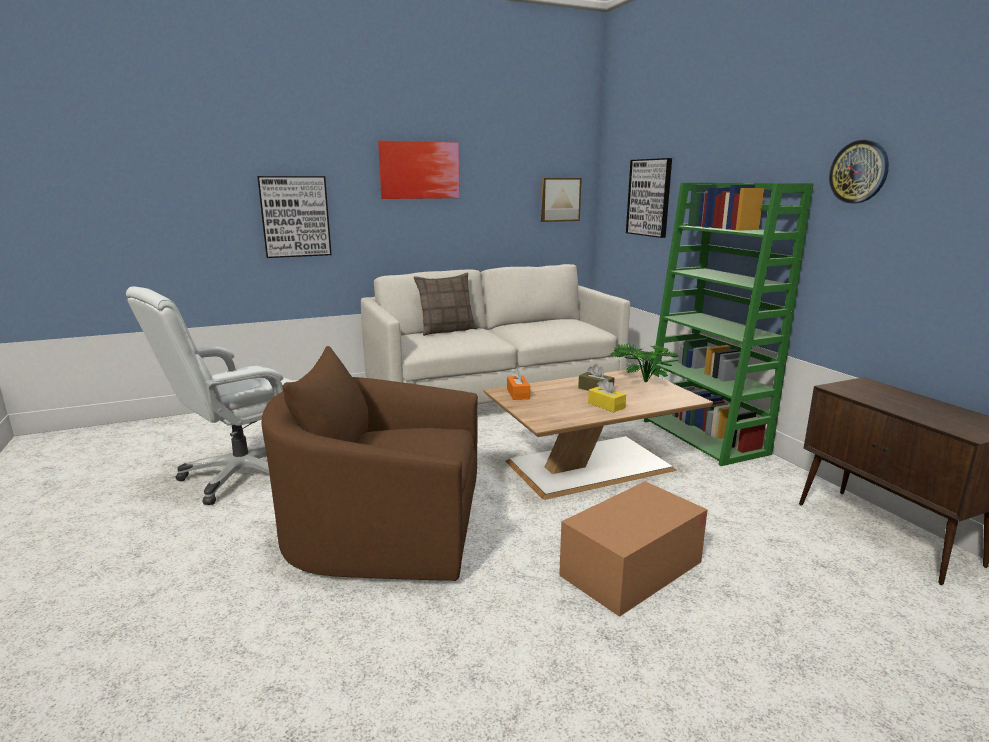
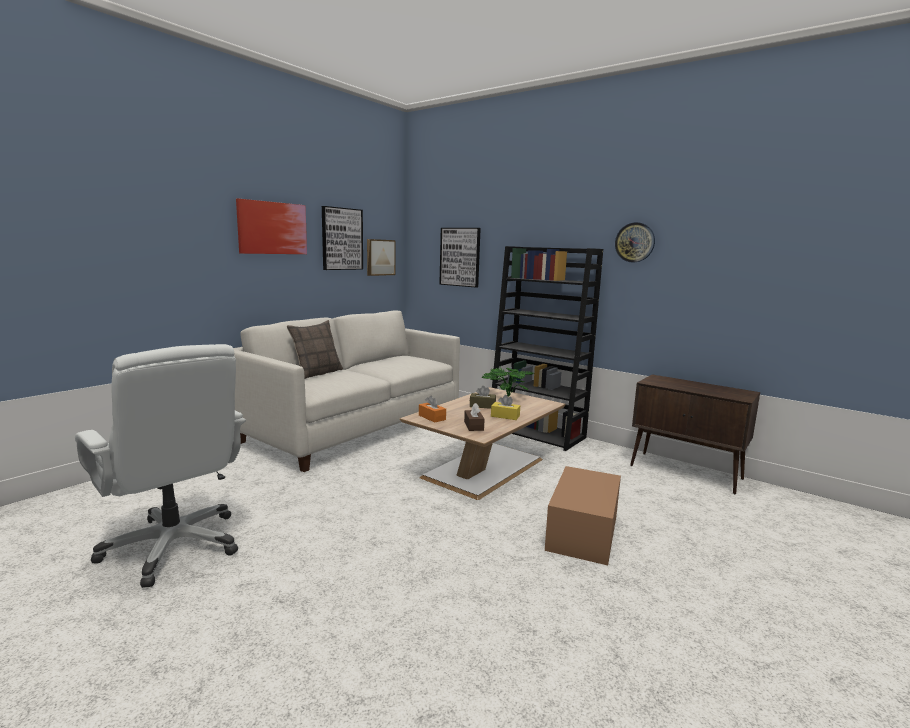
camera: 30 degrees left, 5 degrees down
(242, 475) = (174, 546): white office chair -> white office chair turned 60 degrees counterclockwise
(295, 216) = (155, 269): picture -> picture (342, 239)
(384, 530) = (378, 557): brown armchair -> none
(551, 411) = (473, 426): none -> brown tissue box
(705, 437) = (537, 433): green bookcase -> black bookcase

